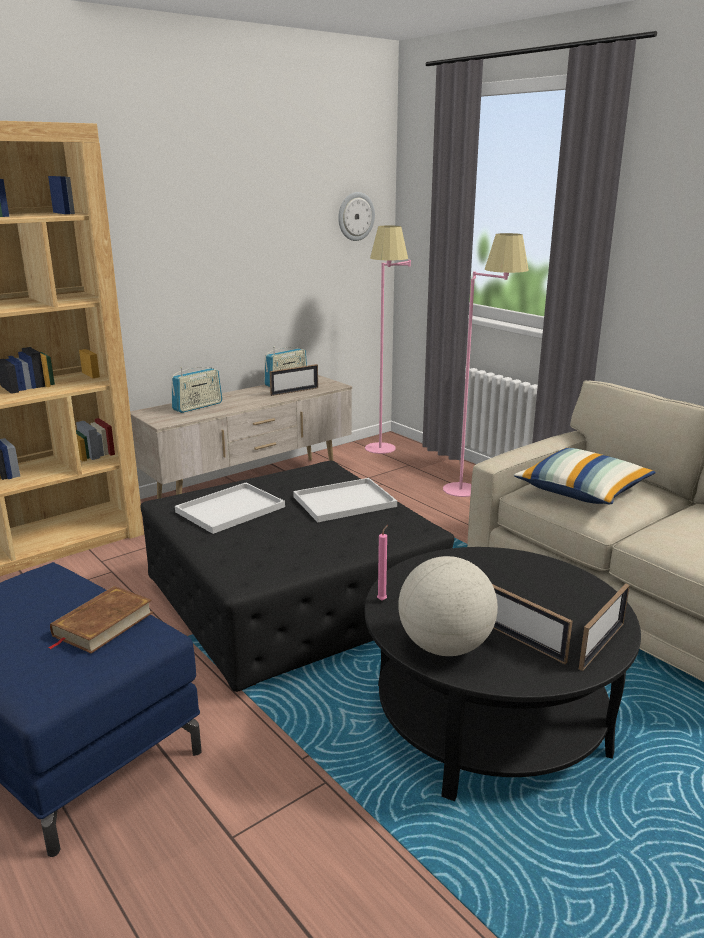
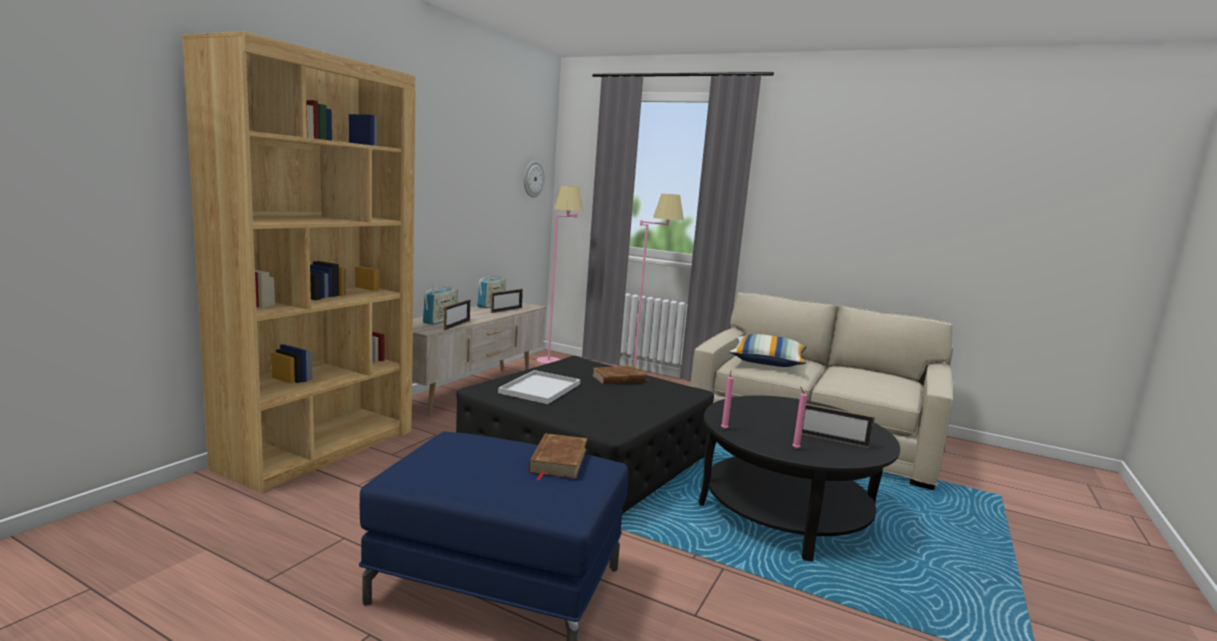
camera: 25 degrees left, 10 degrees down
(343, 502) = (618, 379): white tray -> brown book
(445, 646) = (795, 448): globe -> pink candle
(601, 645) = (875, 437): picture frame -> picture frame (457, 325)

